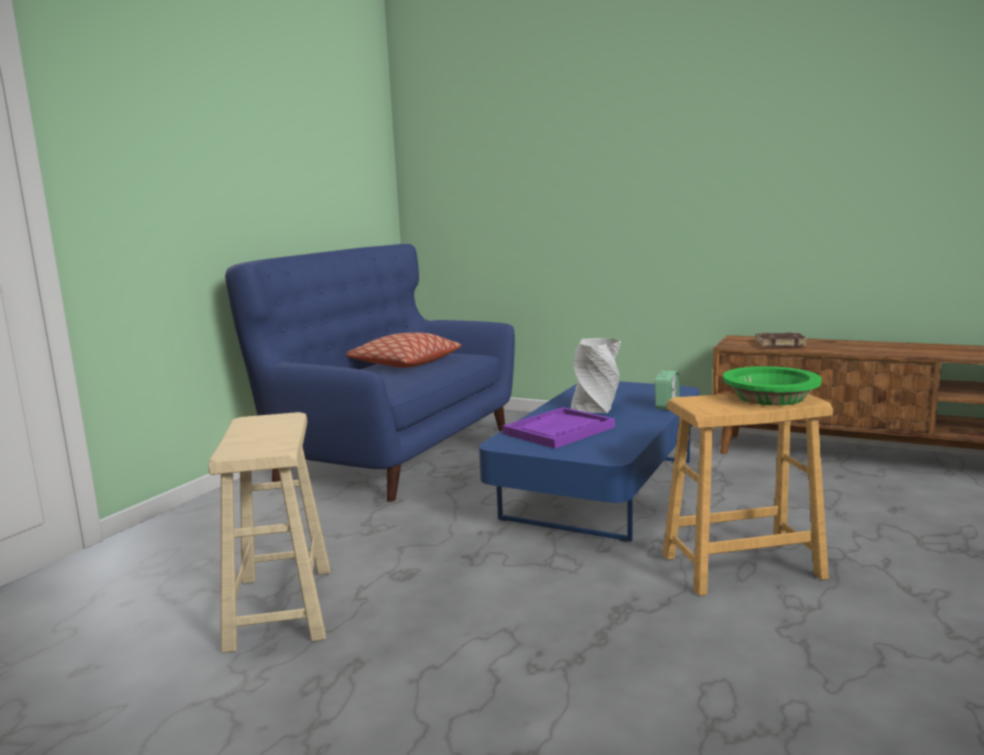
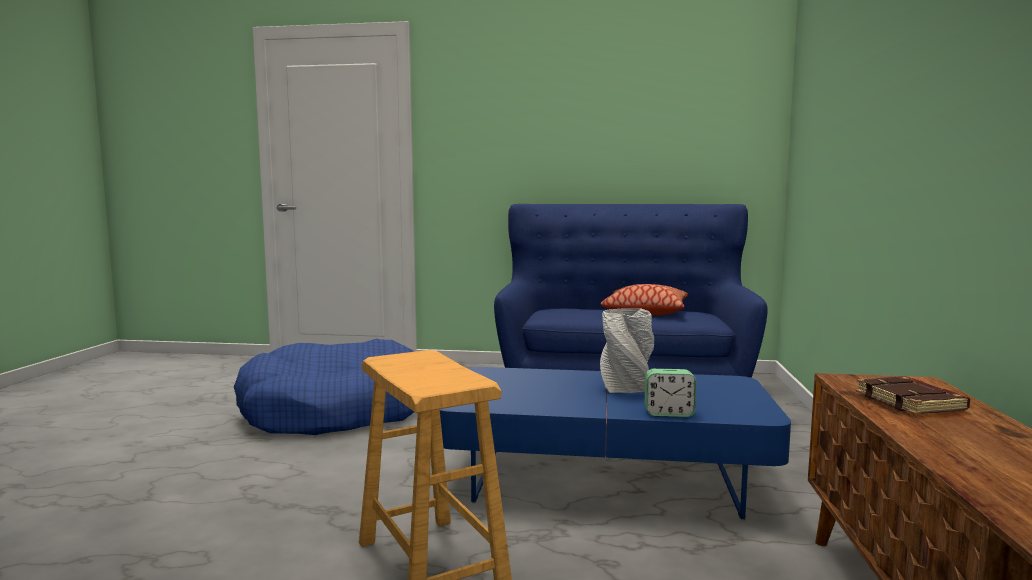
camera: 70 degrees right, 5 degrees down
(280, 608) = (334, 411): beige stool -> blue dog bed
(559, 430) = (533, 382): purple tray -> none
(770, 397) = (440, 376): green bowl -> none

